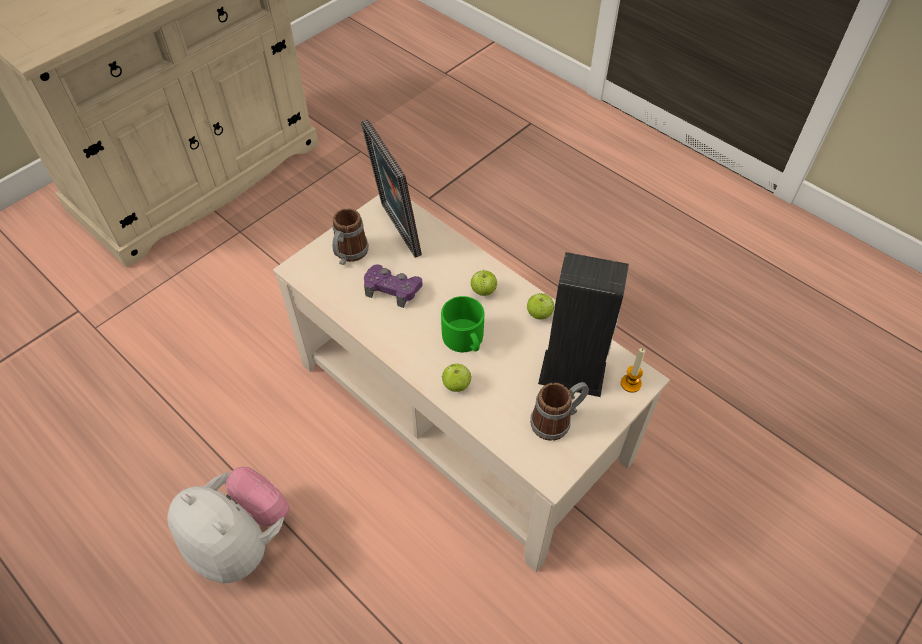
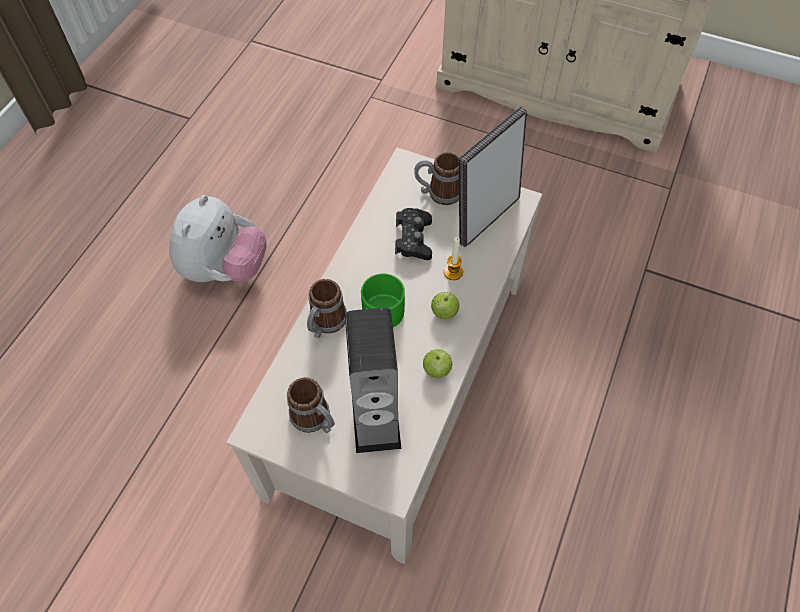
camera: 70 degrees right, 5 degrees up
(392, 289) = (413, 239): purple game controller -> black game controller
(456, 385) = (325, 324): apple -> mug
(631, 383) = (383, 479): candle -> candle (453, 272)

